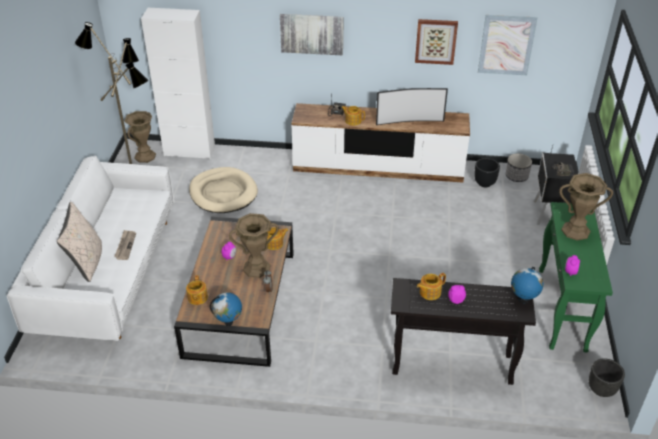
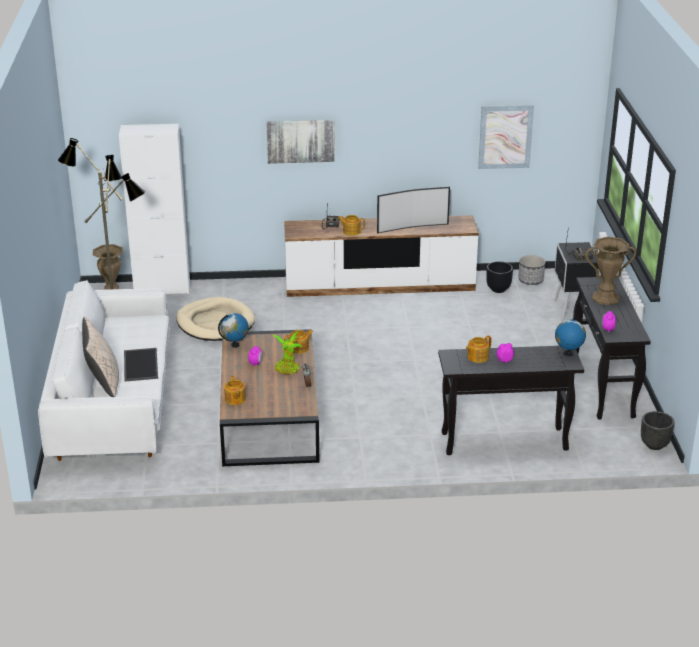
camera: 10 degrees left, 10 degrees down
(125, 246) = (139, 364): newspaper -> tray
(228, 322) = (275, 415): globe -> globe (235, 345)
(256, 268) = (288, 370): brown vase -> potted plant
(436, 41) = (432, 138): picture -> none
(562, 310) = (603, 387): green console table -> black console table

